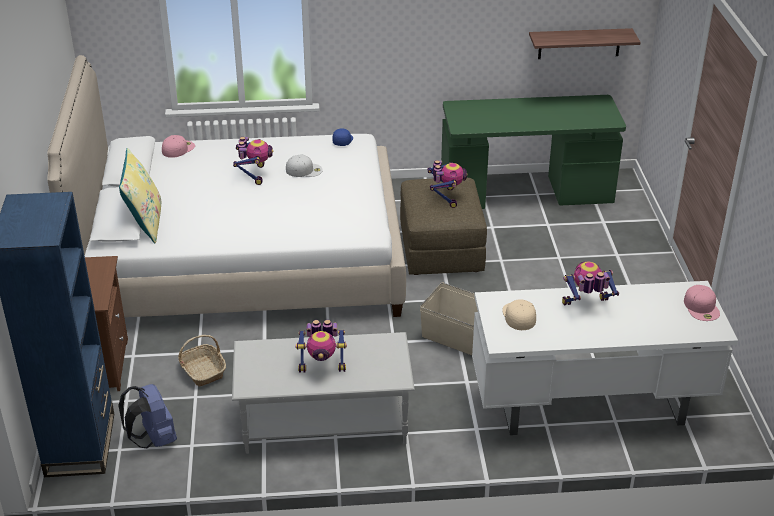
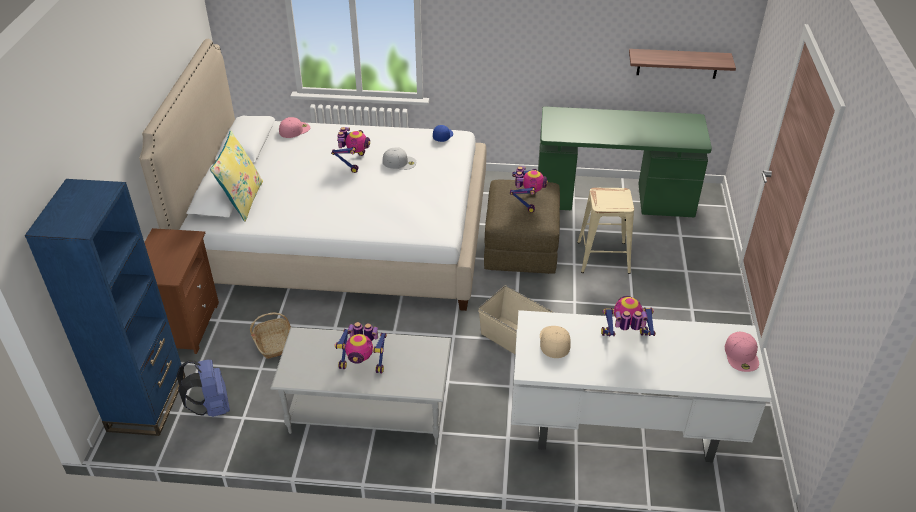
camera: 10 degrees right, 5 degrees up
(529, 251) = (603, 257): none -> beige stool

